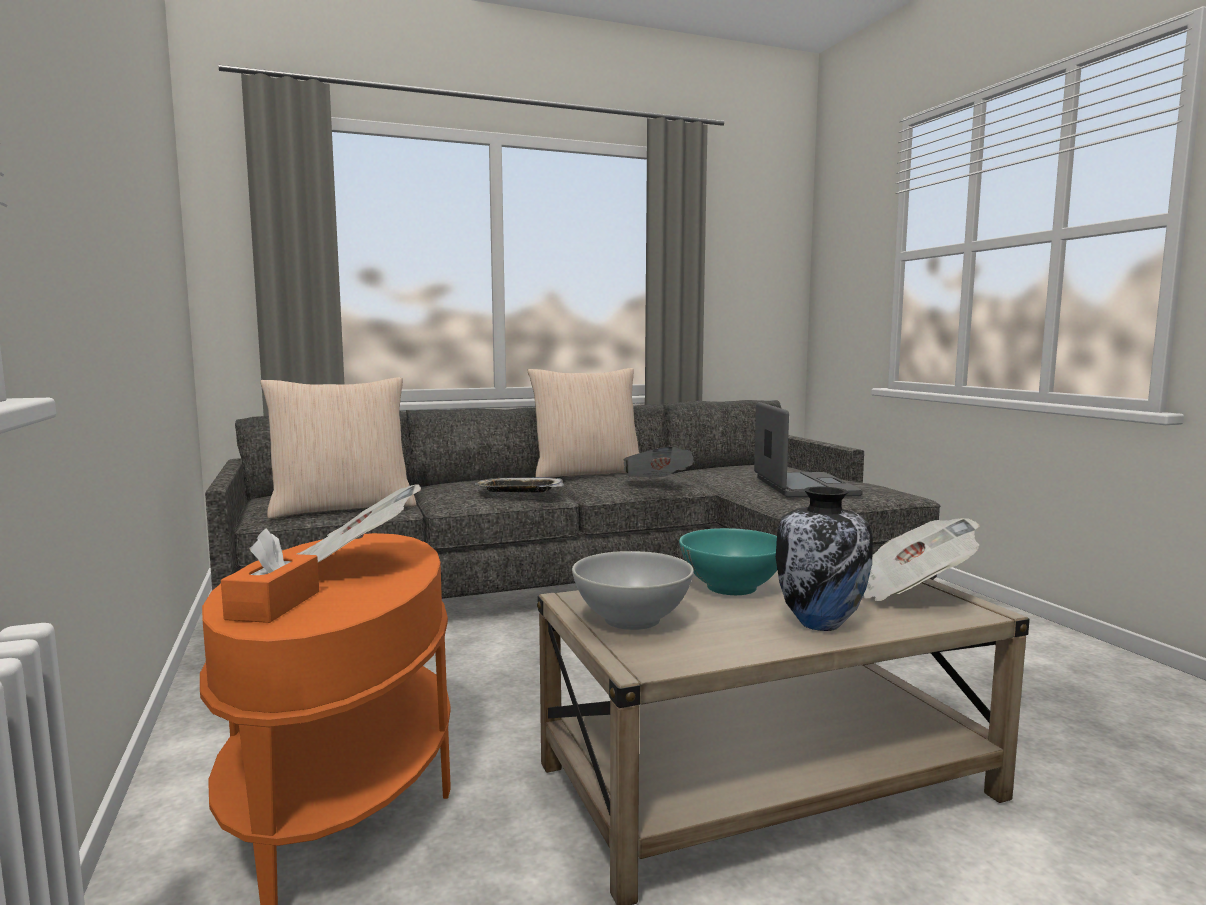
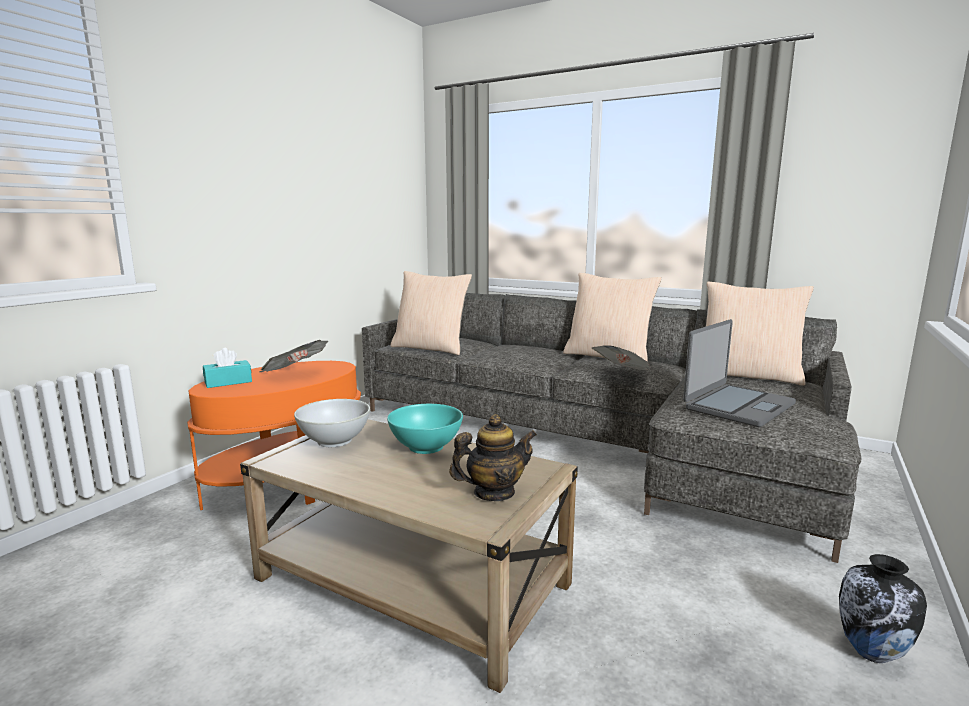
camera: 50 degrees right, 5 degrees up
(274, 605) = (228, 382): orange tissue box -> turquoise tissue box
(519, 491) = (525, 358): tray -> none
(732, 466) = (748, 375): none -> beige pillow
(821, 624) = (387, 483): vase -> vase (872, 653)
(903, 592) = (493, 493): newspaper -> teapot

